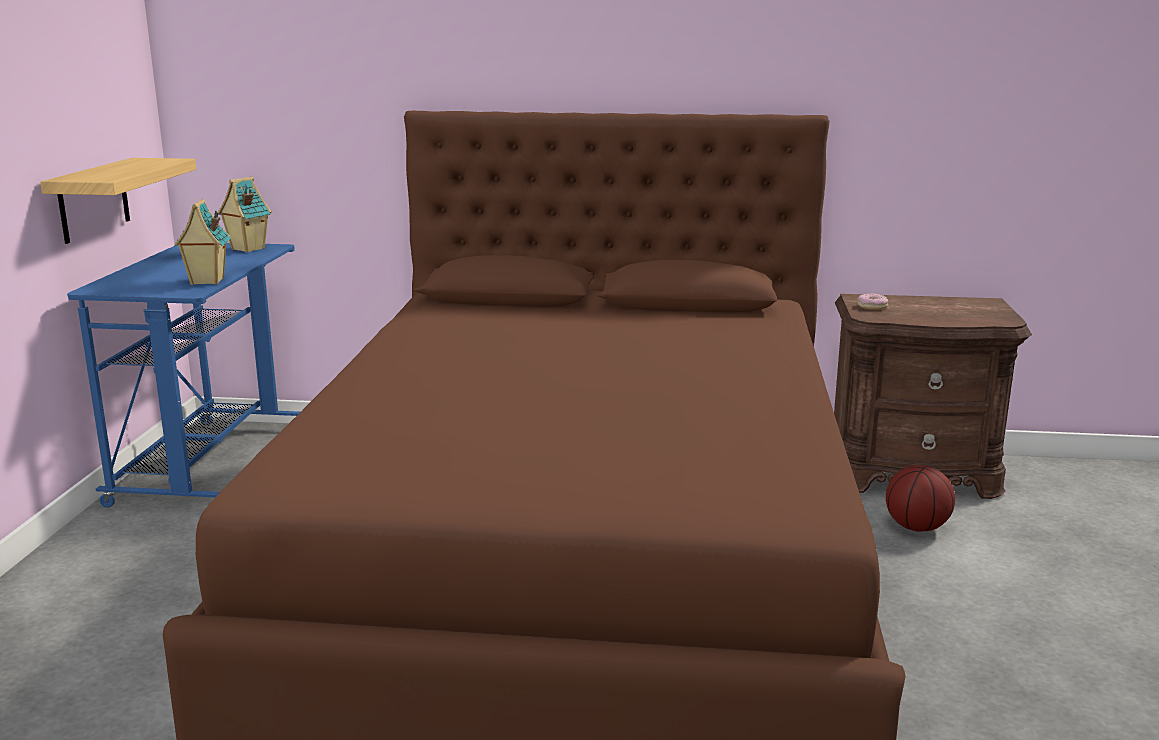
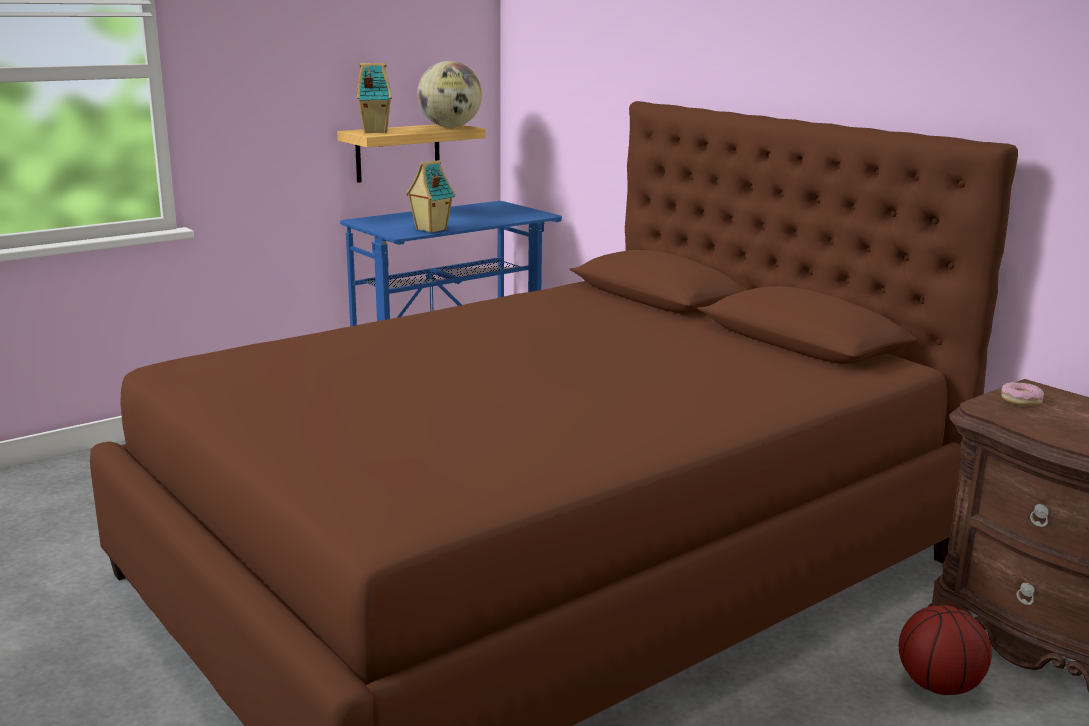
camera: 45 degrees right, 0 degrees up
(154, 161) = (450, 127): none -> globe
(247, 249) = (521, 213): toy house -> toy house (374, 132)

